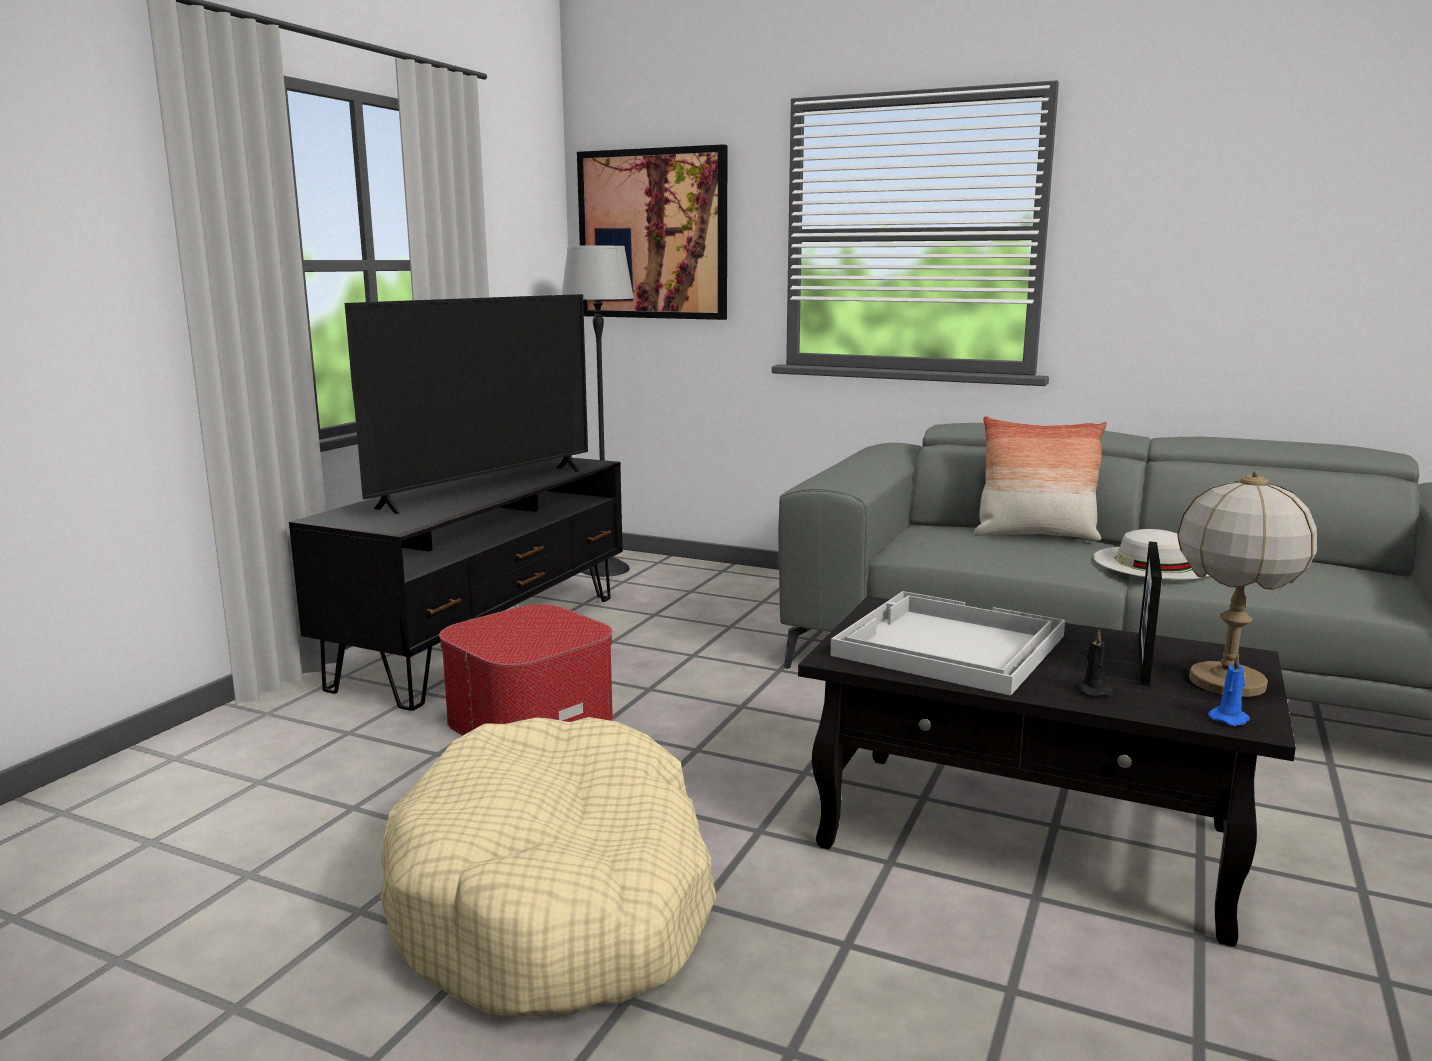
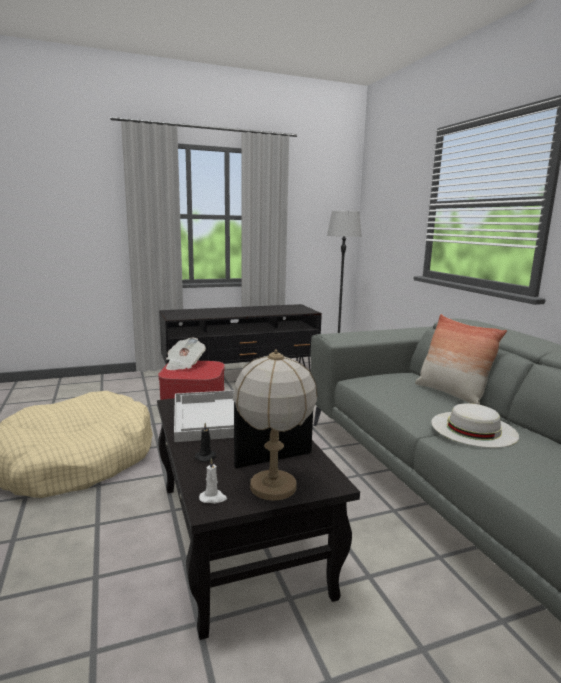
camera: 45 degrees right, 0 degrees up
(485, 488) = (241, 312): television -> none
(487, 630) = (184, 365): none -> newspaper
(653, 234) = (384, 205): picture -> none
(1229, 718) = (213, 498): blue candle -> white candle

